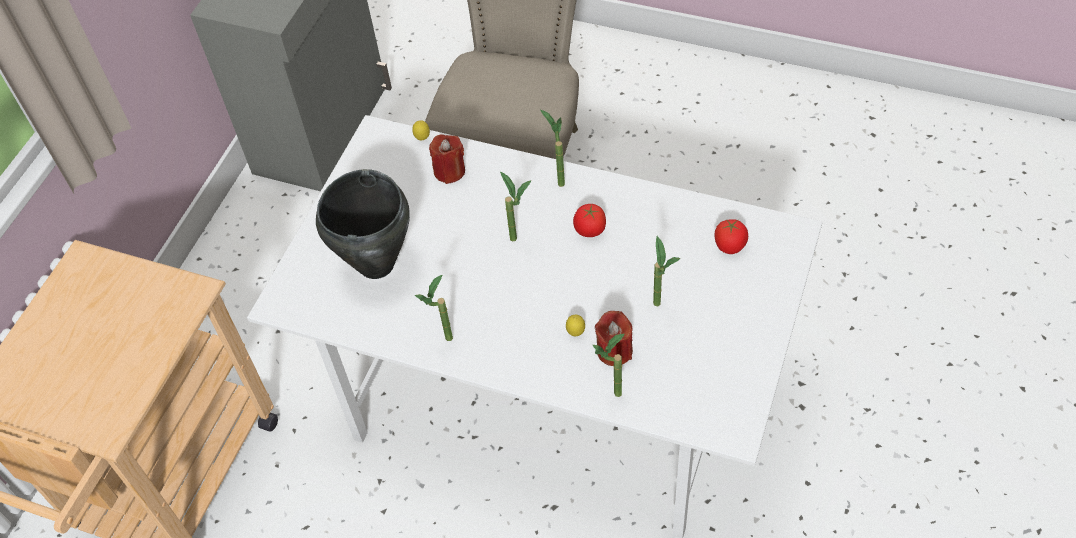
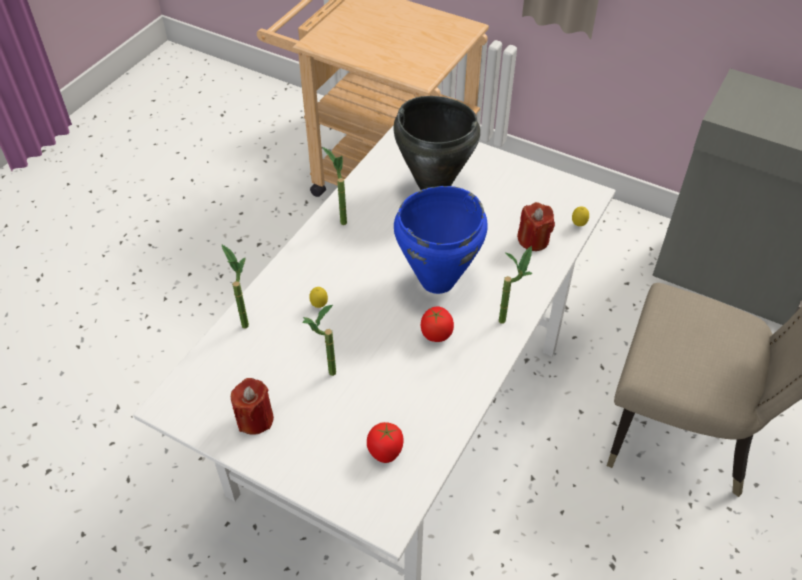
camera: 95 degrees right, 5 degrees down
(520, 240) = (436, 280): potted plant -> blue cooking pot
(614, 351) = (290, 330): red candle -> red candle (255, 419)

